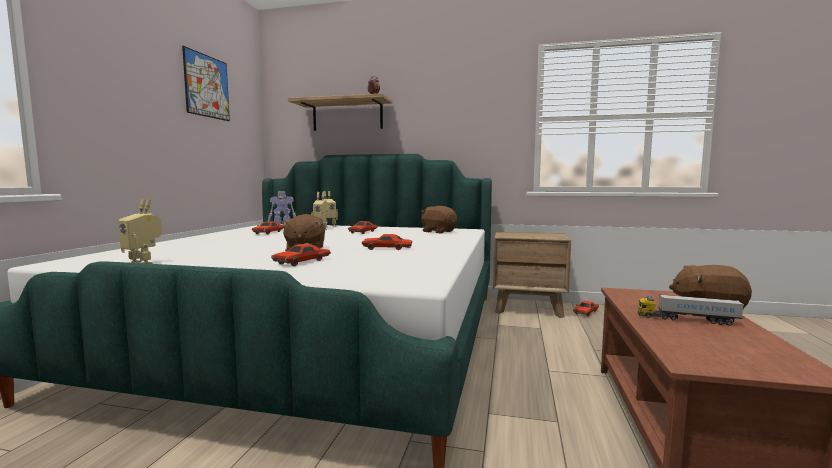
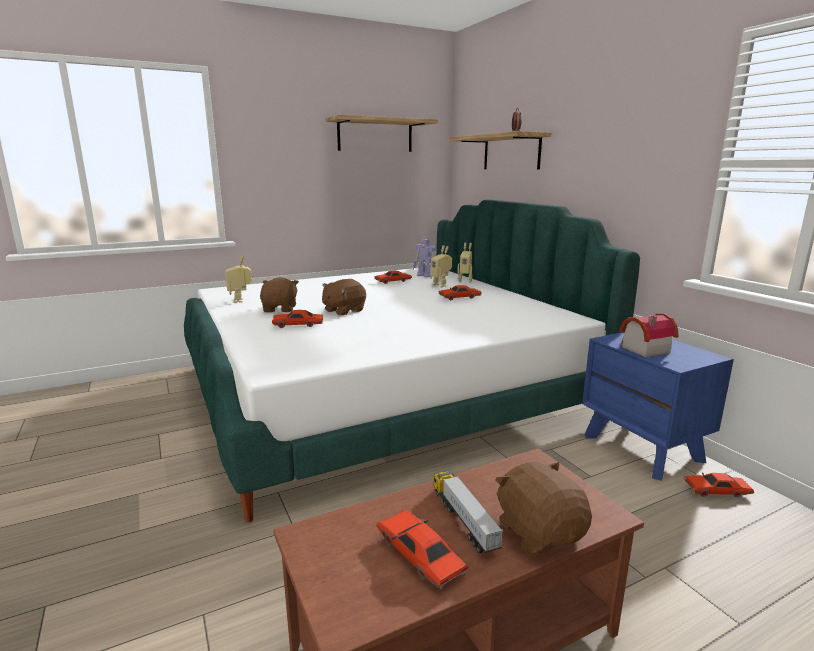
camera: 50 degrees right, 10 degrees up
(207, 86) = (375, 135): picture -> shelf
(387, 248) = (394, 327): red toy car -> red toy car (420, 556)
(438, 231) = (530, 314): brown plush toy -> brown plush toy (280, 309)
(528, 236) = (642, 349): none -> toy house
(528, 308) = (643, 448): brown nightstand -> blue nightstand

